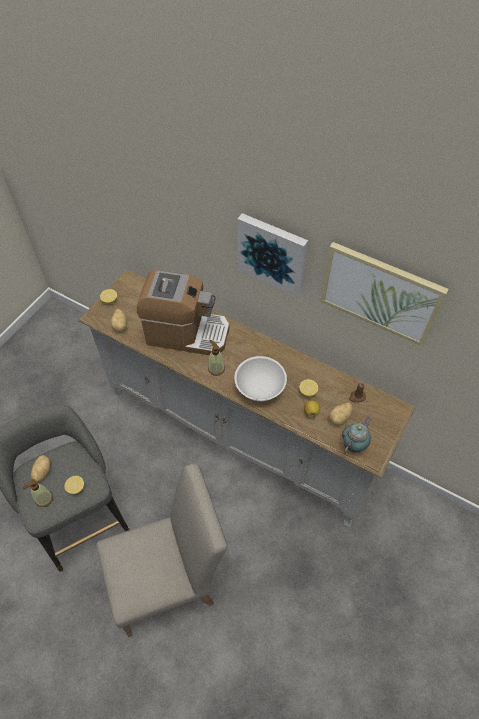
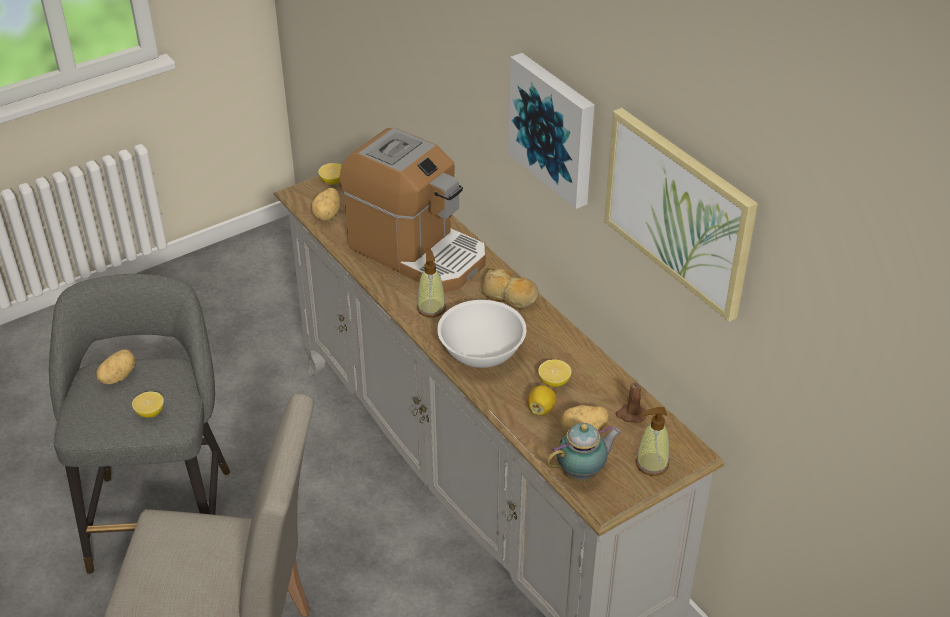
camera: 25 degrees right, 15 degrees down
(43, 498) = (98, 409): soap dispenser -> soap dispenser (651, 464)
(254, 344) = (510, 296): none -> bread

